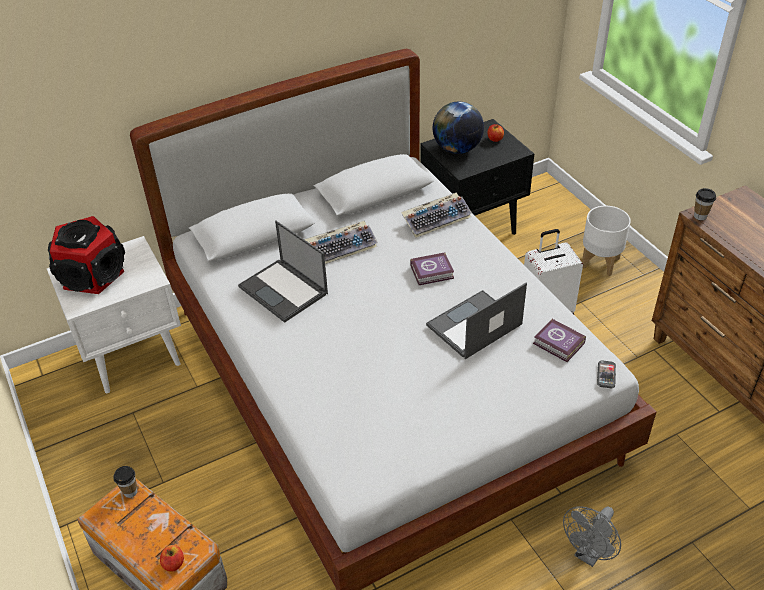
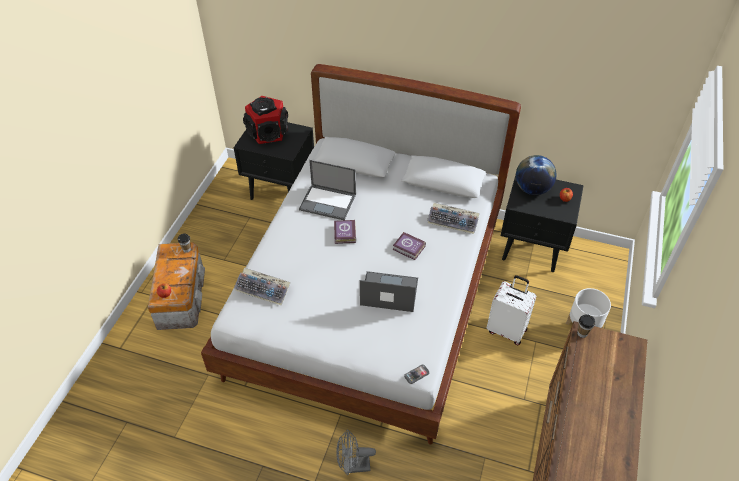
camera: 45 degrees right, 5 degrees up
(134, 355) = (281, 190): white nightstand -> black nightstand
(284, 290) = (328, 202): laptop -> laptop turned 75 degrees counterclockwise
(341, 247) = (384, 200): keyboard -> keyboard (263, 289)
(559, 344) = (416, 338): book -> book (344, 234)

